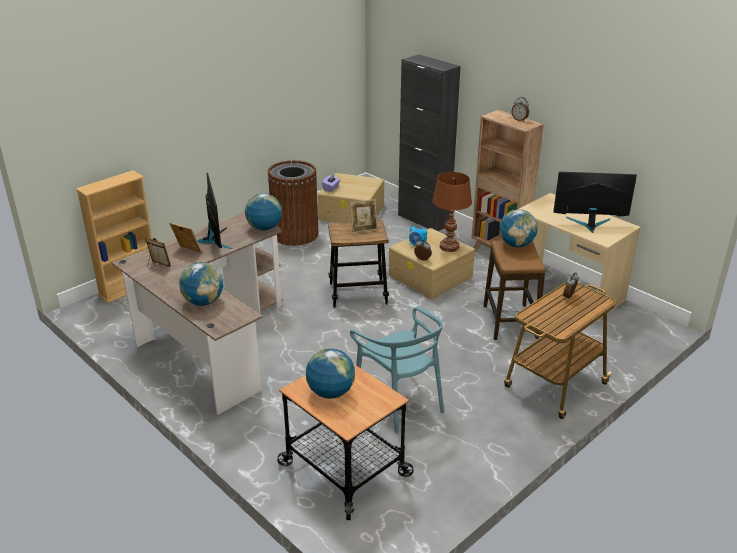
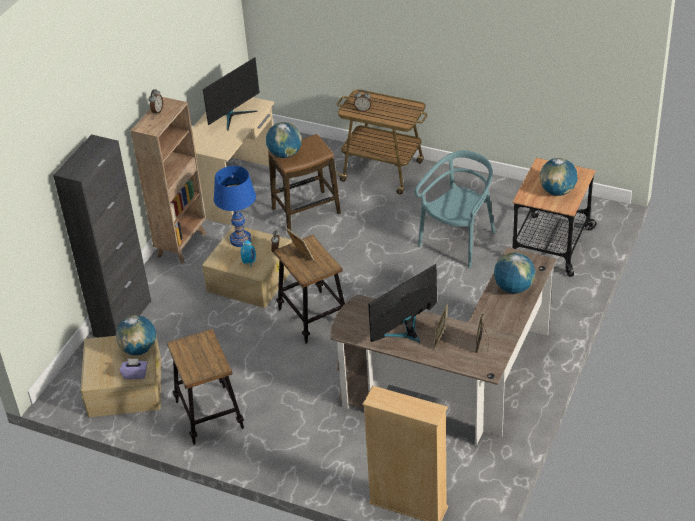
camera: 110 degrees left, 10 degrees up
(264, 228) = (360, 307): globe -> globe (139, 349)
(295, 234) = (209, 415): brown trash can -> stool
(449, 247) = (240, 240): brown table lamp -> blue table lamp
(589, 224) = (234, 116): monitor -> monitor turned 120 degrees counterclockwise

